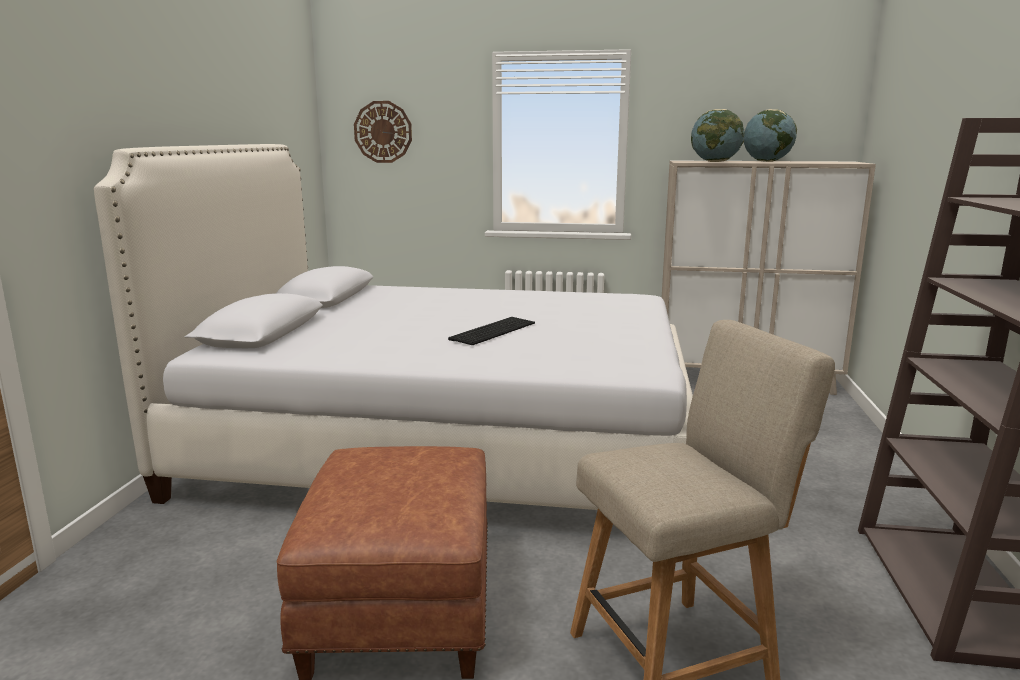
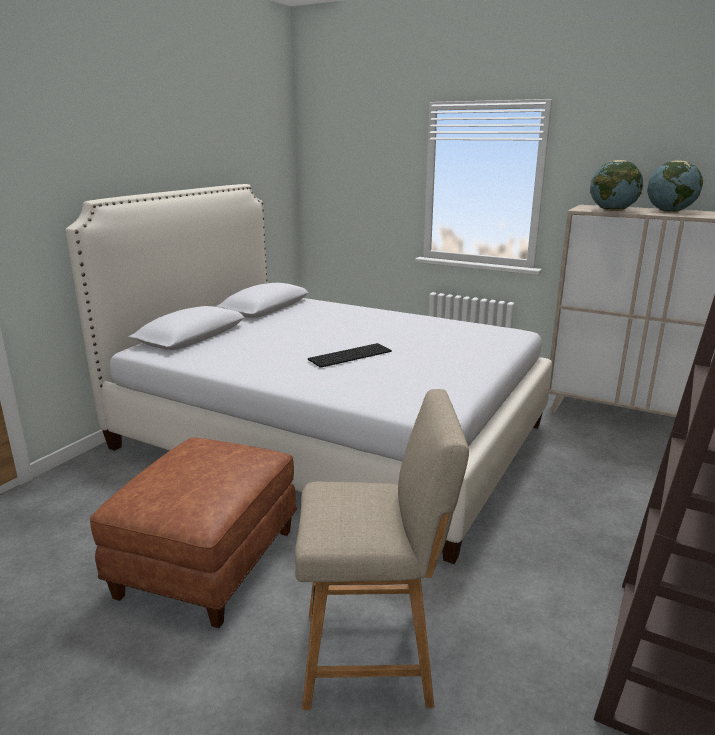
camera: 20 degrees right, 5 degrees up
(383, 132) = (341, 169): wall clock -> none

